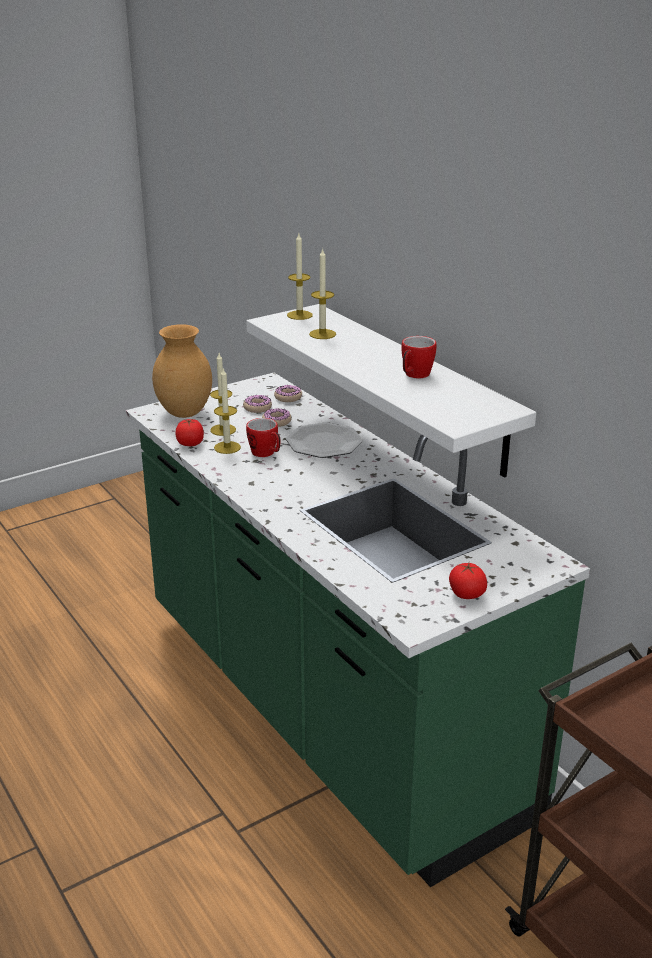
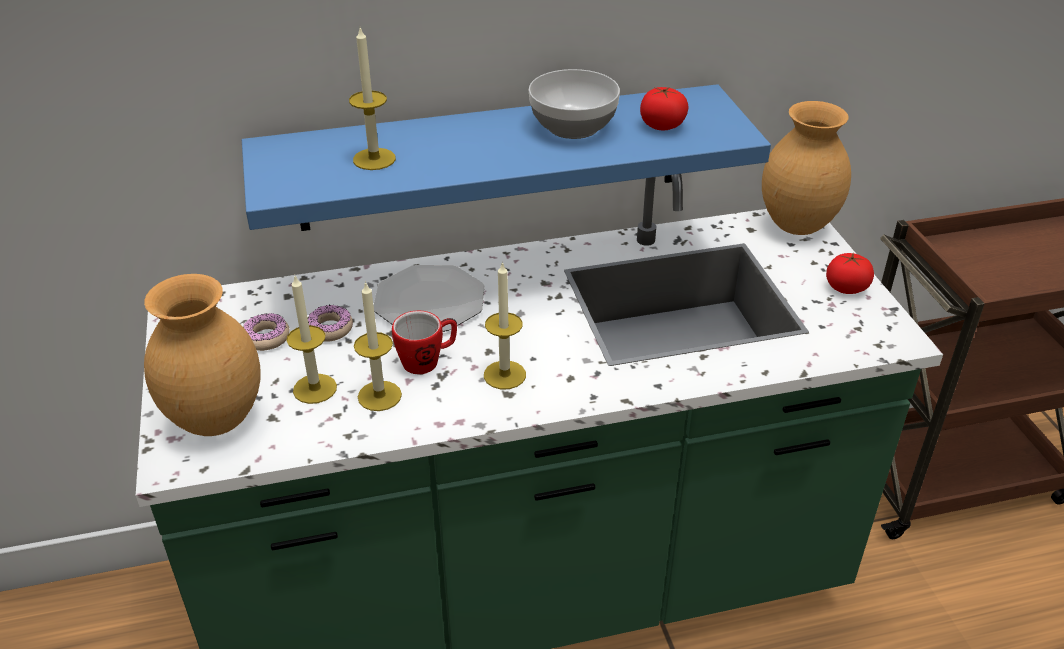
camera: 70 degrees left, 10 degrees up
(190, 444) = (338, 434): tomato -> tomato (662, 126)
(288, 397) = (256, 301): donut -> none
(299, 315) = (277, 162): candle -> candle (504, 375)
(413, 387) = (491, 158): white shelf -> blue shelf
(414, 375) = (574, 126): mug -> bowl
(540, 564) = (798, 227): none -> brown vase

